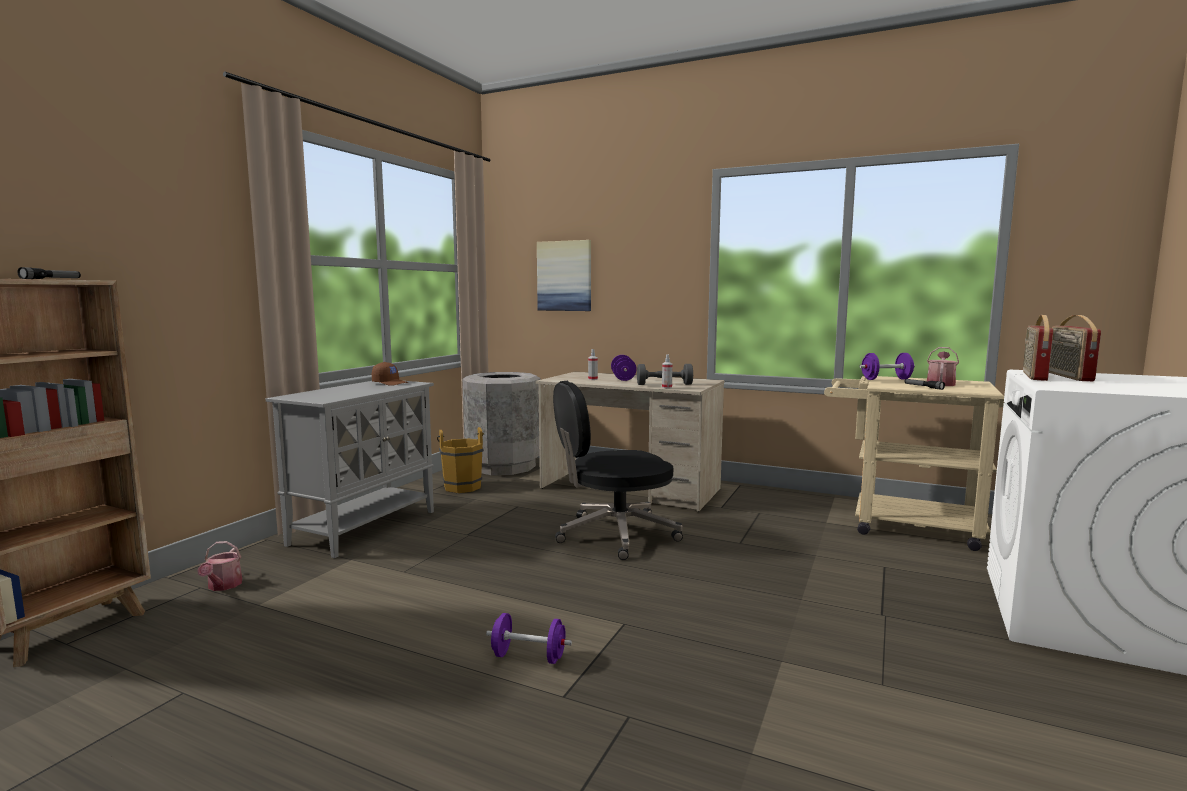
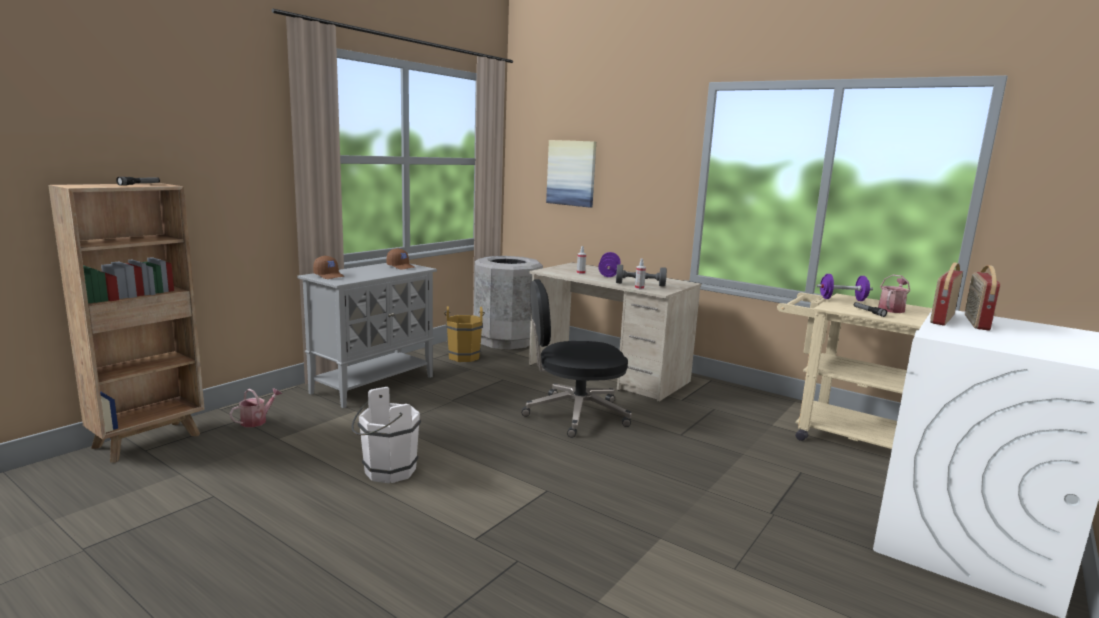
camera: 10 degrees right, 5 degrees up
(223, 586) = (257, 421): watering can -> watering can turned 150 degrees counterclockwise
(307, 396) = (329, 276): none -> brown cap
(416, 628) = (386, 472): none -> white bucket
(528, 657) = (461, 506): purple dumbbell -> none

